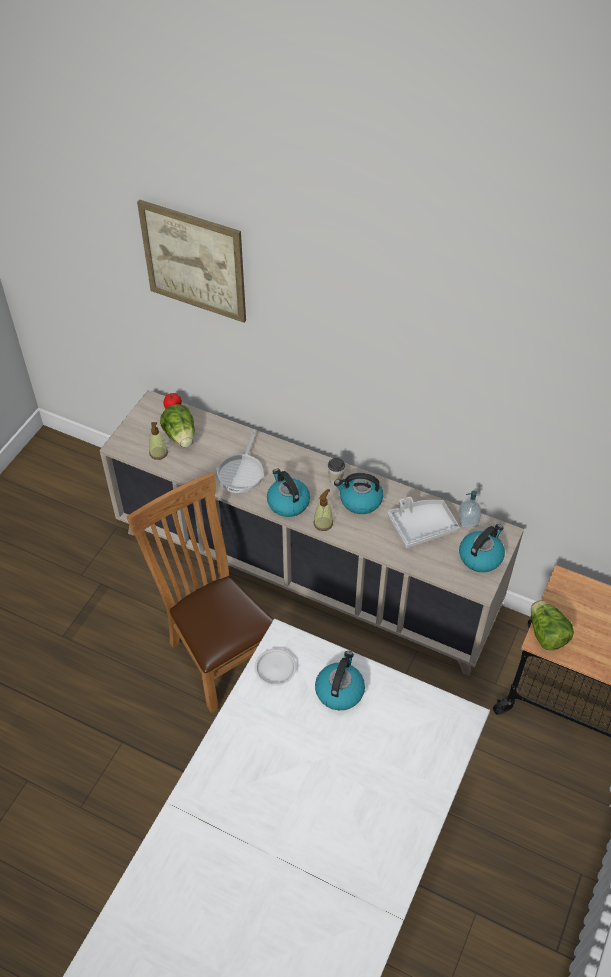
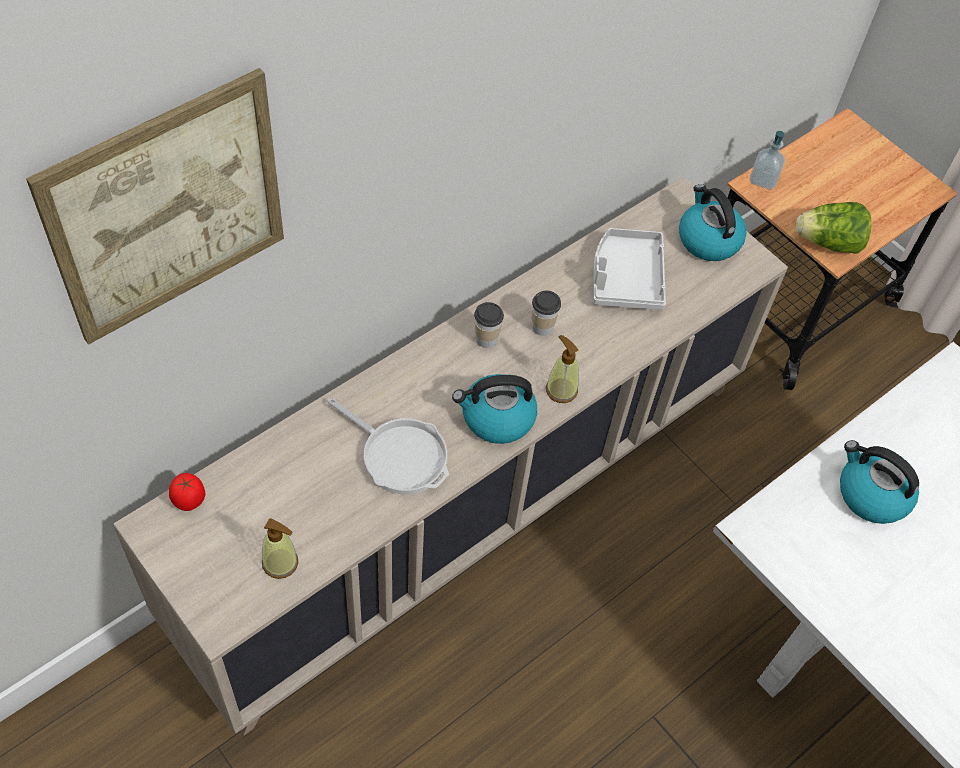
camera: 70 degrees left, 5 degrees up
(181, 436) = (263, 513): lettuce -> none
(218, 653) = (551, 685): brown chair -> none
(276, 668) = (807, 560): white plate -> none
(360, 500) = (542, 327): kettle -> cup
(468, 520) = (642, 224): soap dispenser -> soap dispenser (763, 179)

